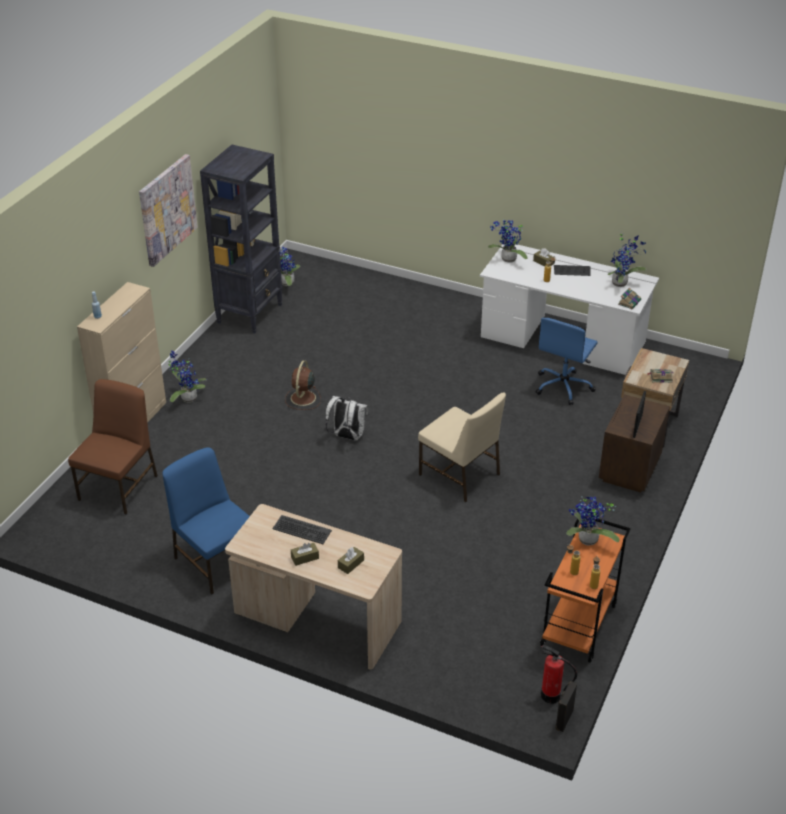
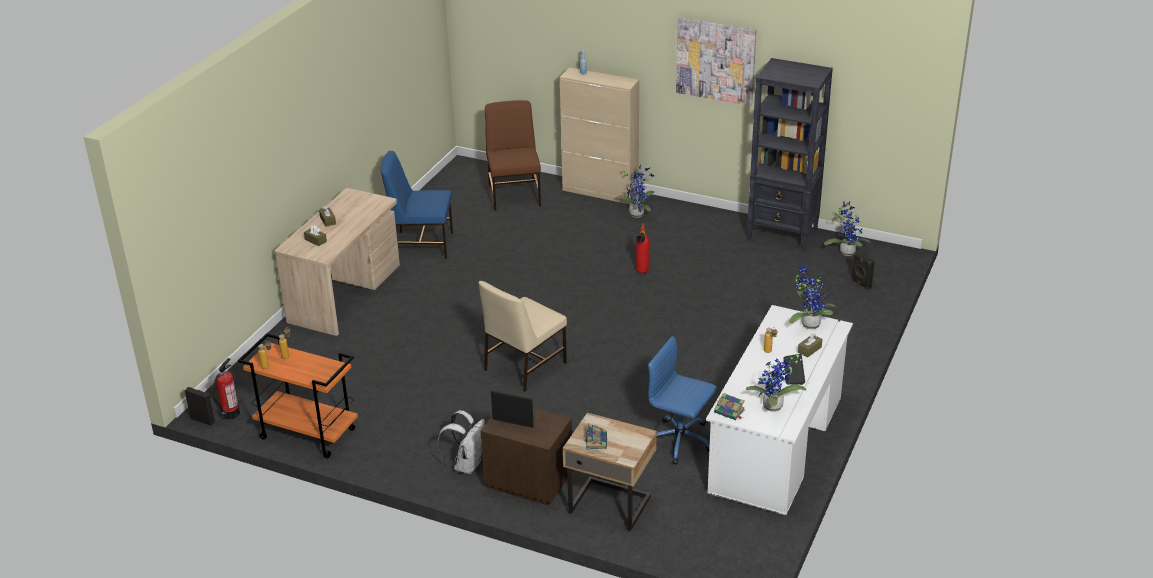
camera: 90 degrees right, 5 degrees down
(119, 487) = (515, 195): brown chair -> brown chair turned 120 degrees counterclockwise
(216, 560) = (421, 244): blue chair -> blue chair turned 135 degrees counterclockwise
(301, 530) = (360, 217): keyboard -> none
(303, 398) = (641, 272): brown fan -> fire extinguisher
(339, 281) = (860, 284): none -> black speaker
(347, 436) = (584, 299): white backpack -> white backpack (467, 465)
(587, 541) = (323, 366): potted plant -> none

